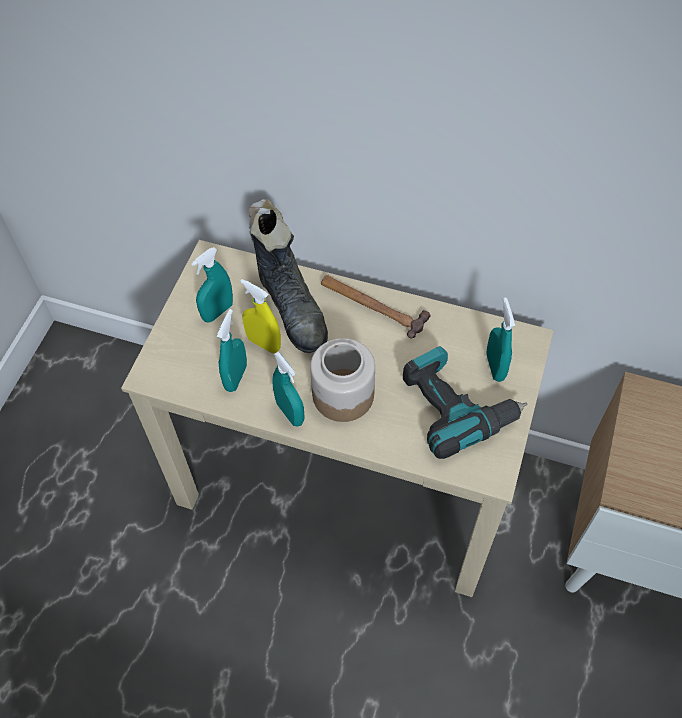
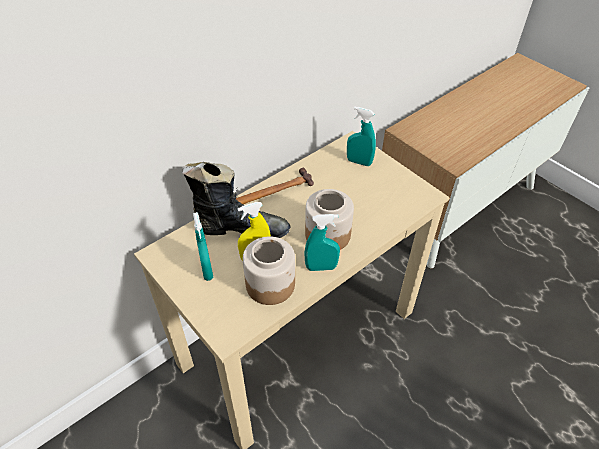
camera: 60 degrees left, 10 degrees down
(236, 377) = (270, 284): turquoise spray bottle -> jar
(456, 406) = (373, 189): power drill -> none

